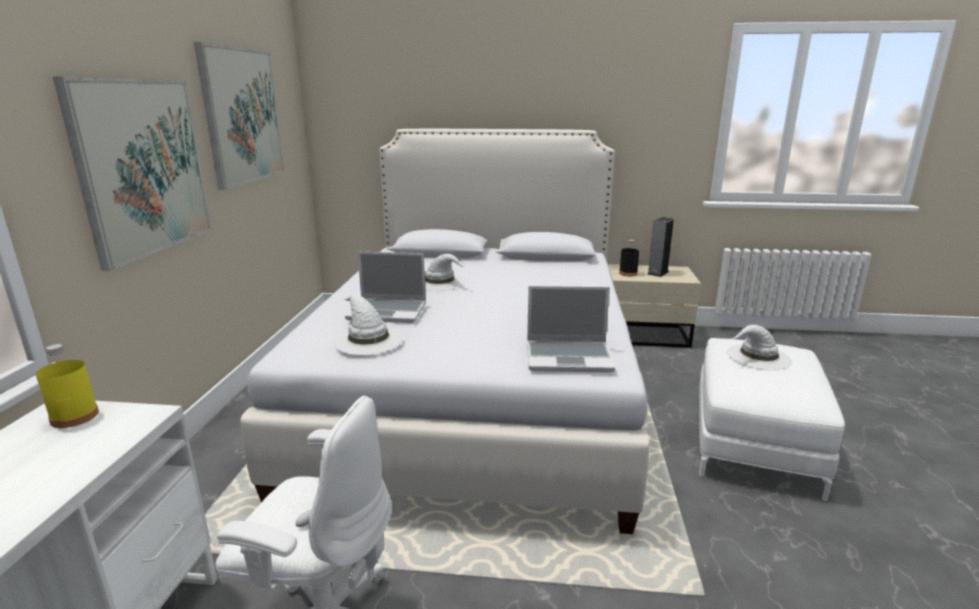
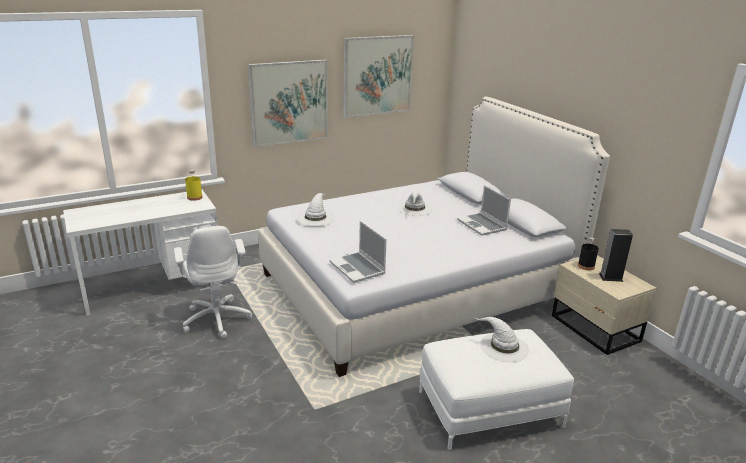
camera: 55 degrees right, 5 degrees up
(388, 312) = (353, 211): laptop -> laptop (482, 225)

